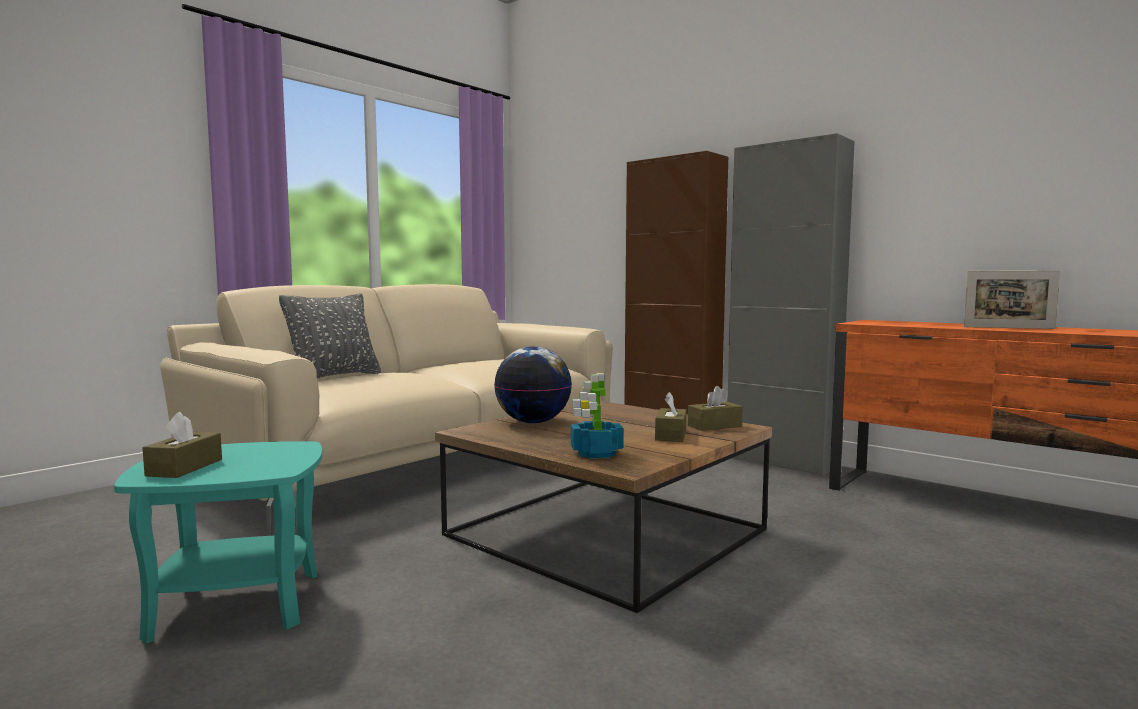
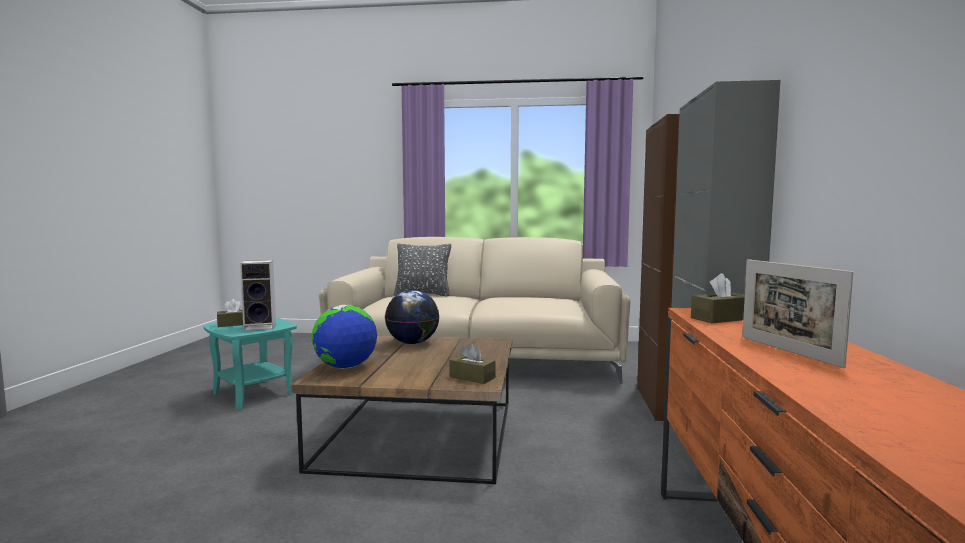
camera: 55 degrees right, 0 degrees up
(270, 456) = (261, 327): none -> speaker
(595, 454) = (345, 367): potted plant -> globe
(671, 435) = (422, 372): brown tissue box -> brown tissue box (721, 318)

